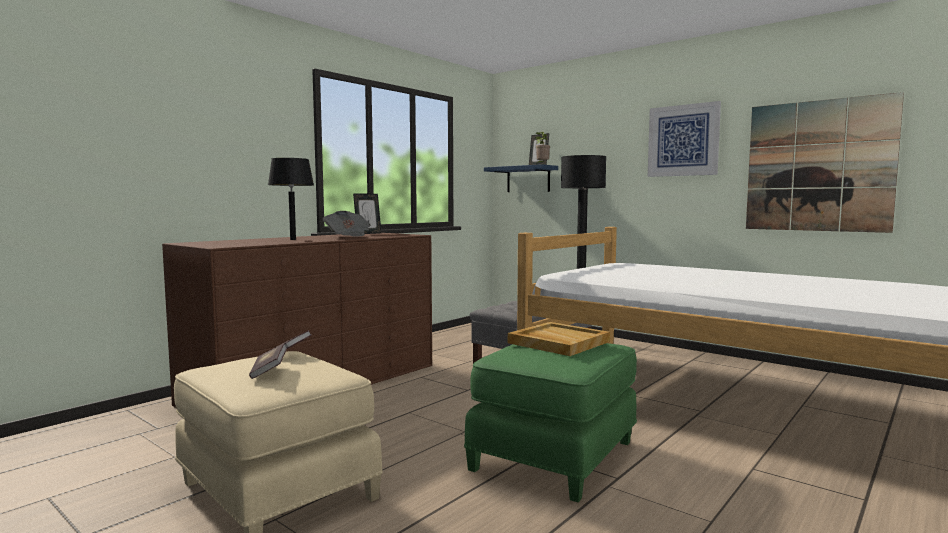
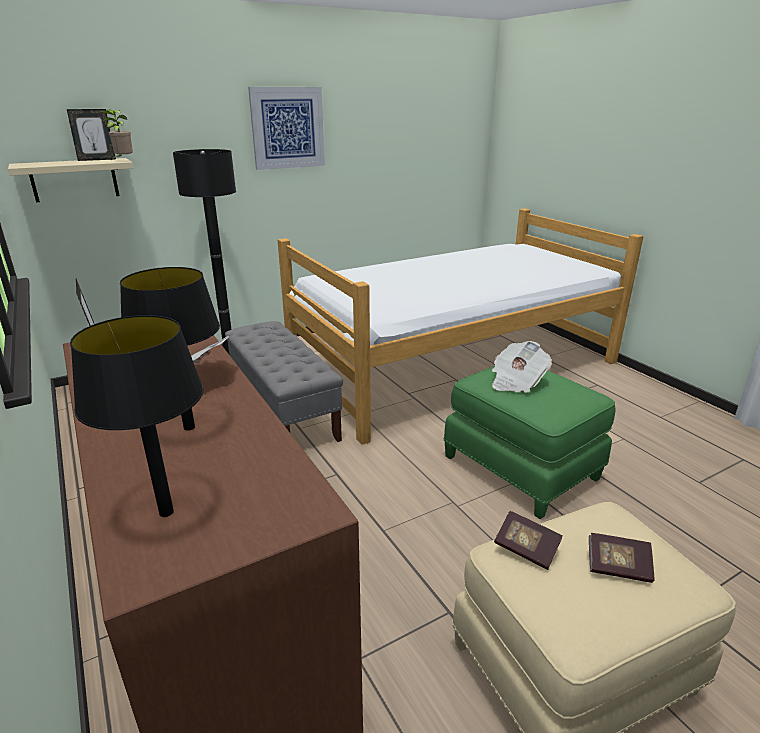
camera: 70 degrees left, 20 degrees up
(222, 242) = (166, 512): none -> black table lamp
(528, 179) = (74, 180): blue shelf -> beige shelf
(557, 342) = (516, 381): beige tray -> newspaper
(818, 166) = (396, 155): picture -> none

